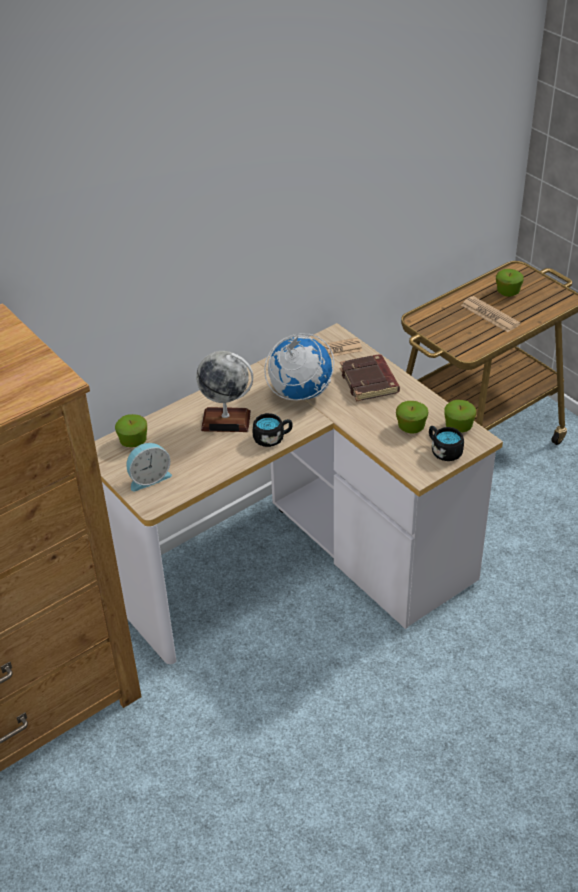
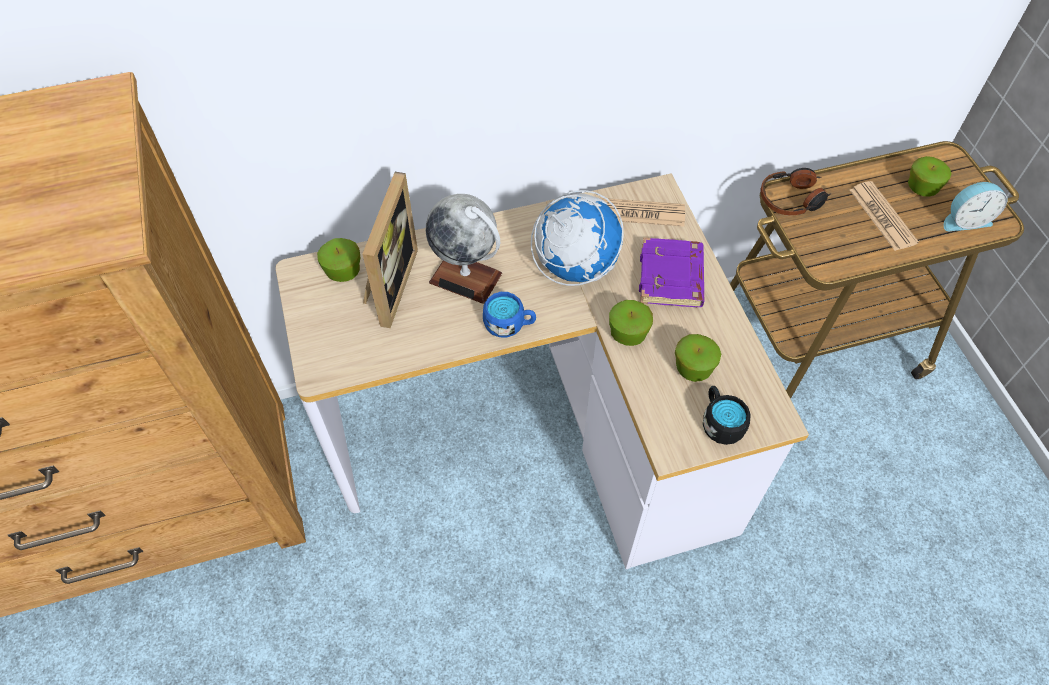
camera: 20 degrees right, 15 degrees up
(148, 478) = (334, 332): alarm clock -> alarm clock (965, 220)
(171, 440) = (388, 285): none -> picture frame
(273, 438) = (509, 324): black mug -> blue mug
(370, 382) = (672, 278): brown book -> purple book
(425, 320) = (792, 199): none -> headphones
(458, 427) = (757, 389): apple -> apple (628, 334)

